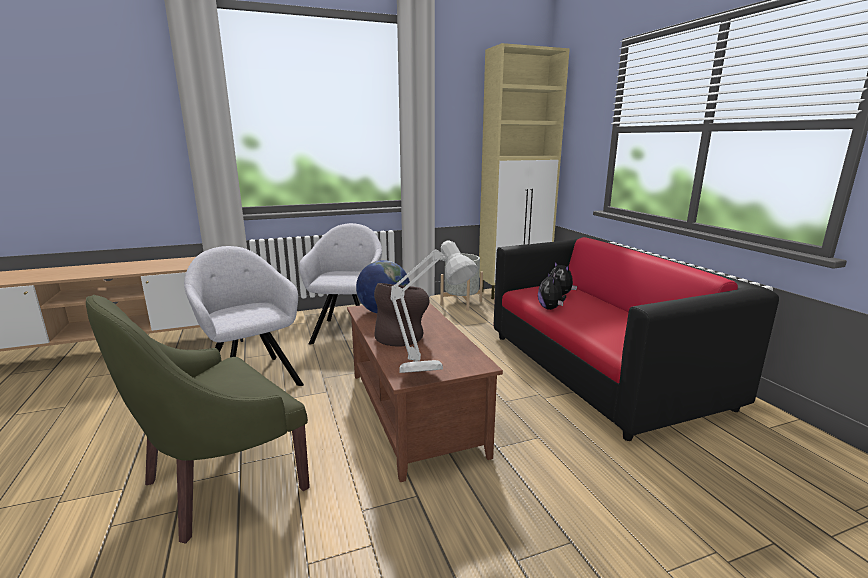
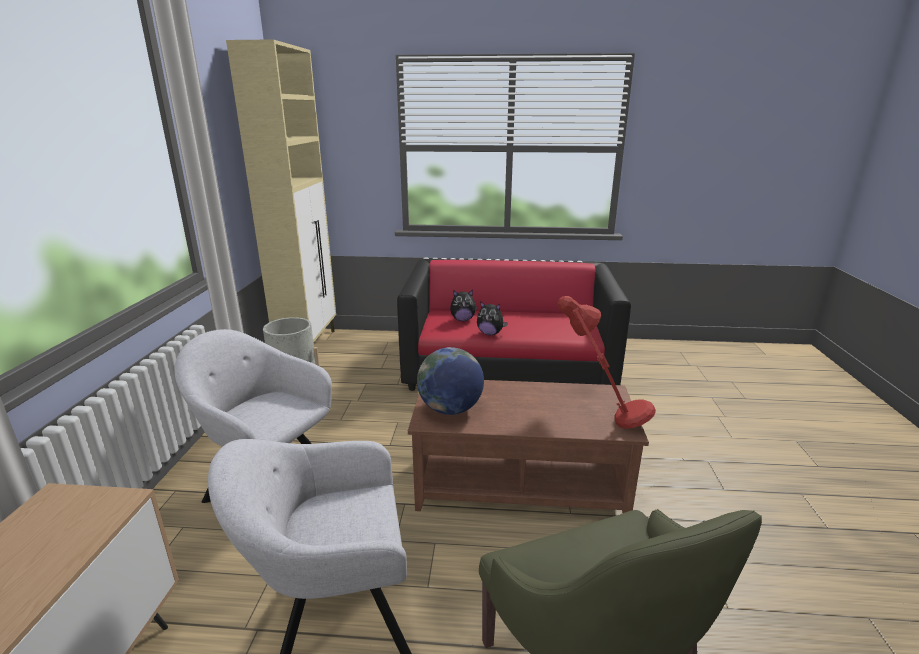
camera: 65 degrees left, 5 degrees up
(402, 336) = (530, 413): brown vase -> none
(432, 362) = (598, 410): grey table lamp -> red table lamp

